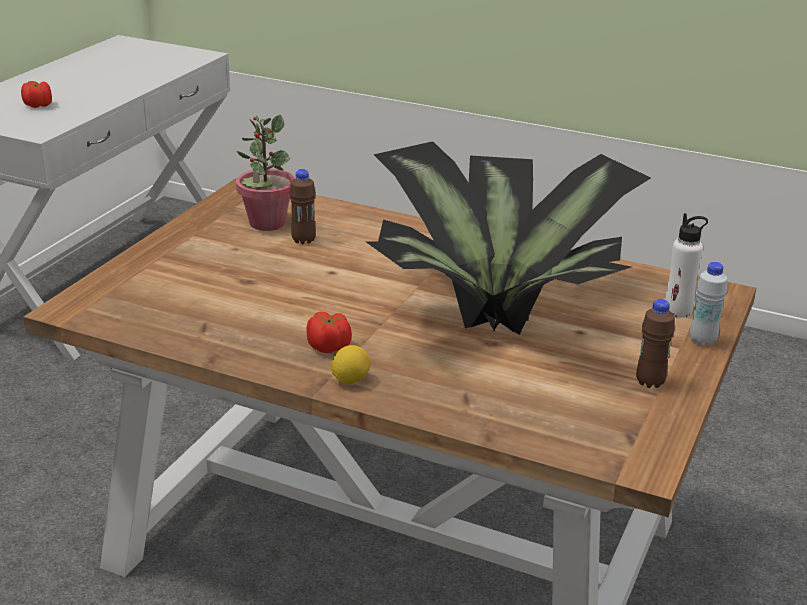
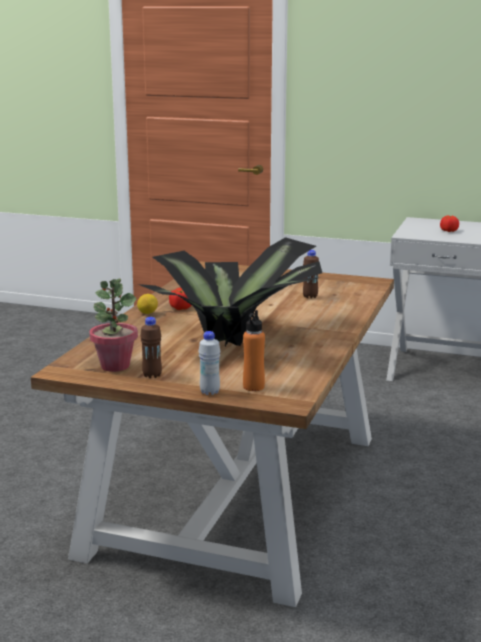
camera: 85 degrees right, 10 degrees down
(266, 223) = (329, 288): potted plant -> potted plant (115, 366)
(677, 311) = (253, 387): white bottle -> orange bottle

